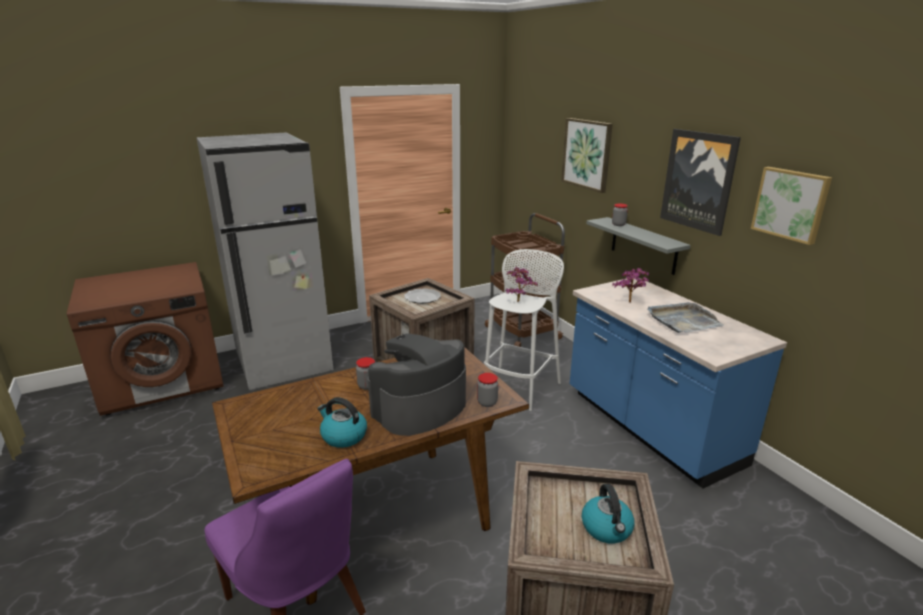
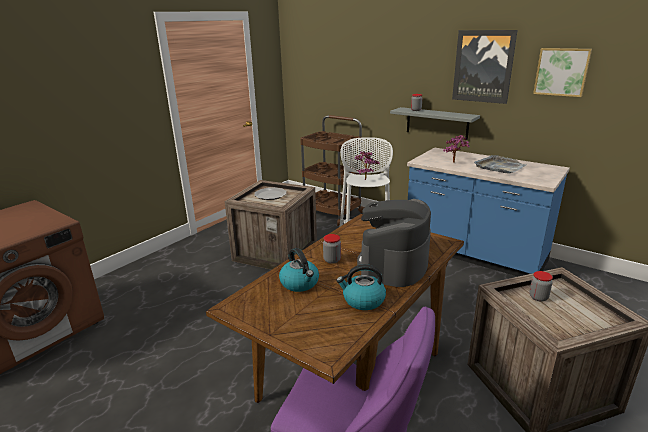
camera: 25 degrees left, 0 degrees up
(284, 359) = (144, 280): grey fridge -> none
(487, 402) = (436, 247): jar -> jar (538, 297)
(587, 154) = (374, 60): picture -> none
(607, 528) = (578, 308): kettle -> kettle (300, 283)

